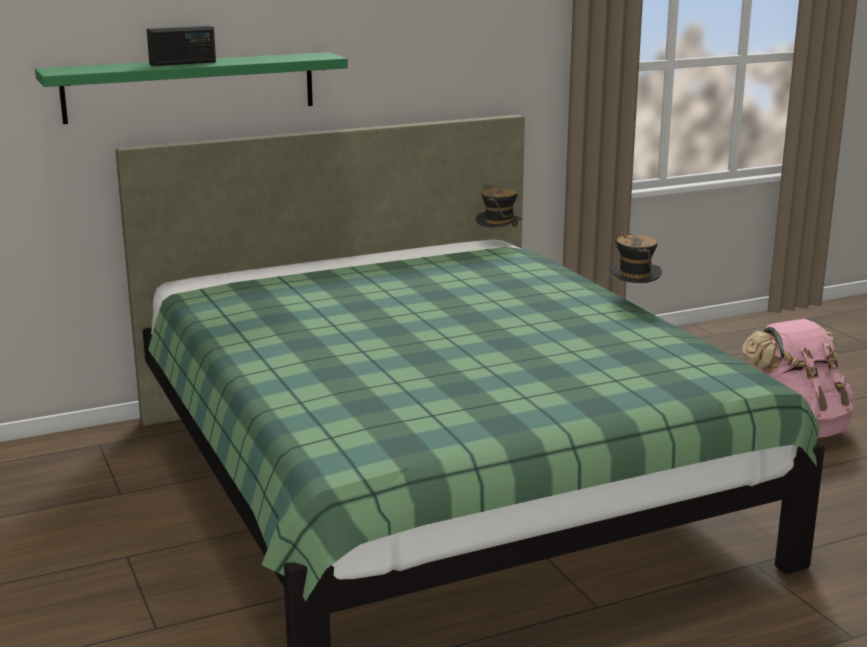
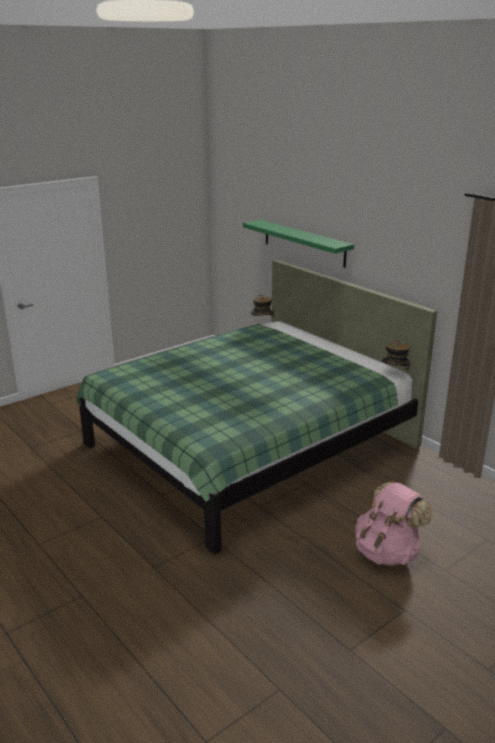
camera: 75 degrees right, 5 degrees up
(183, 63) = (291, 231): radio -> none
(633, 300) = (318, 414): hat -> hat (262, 323)

